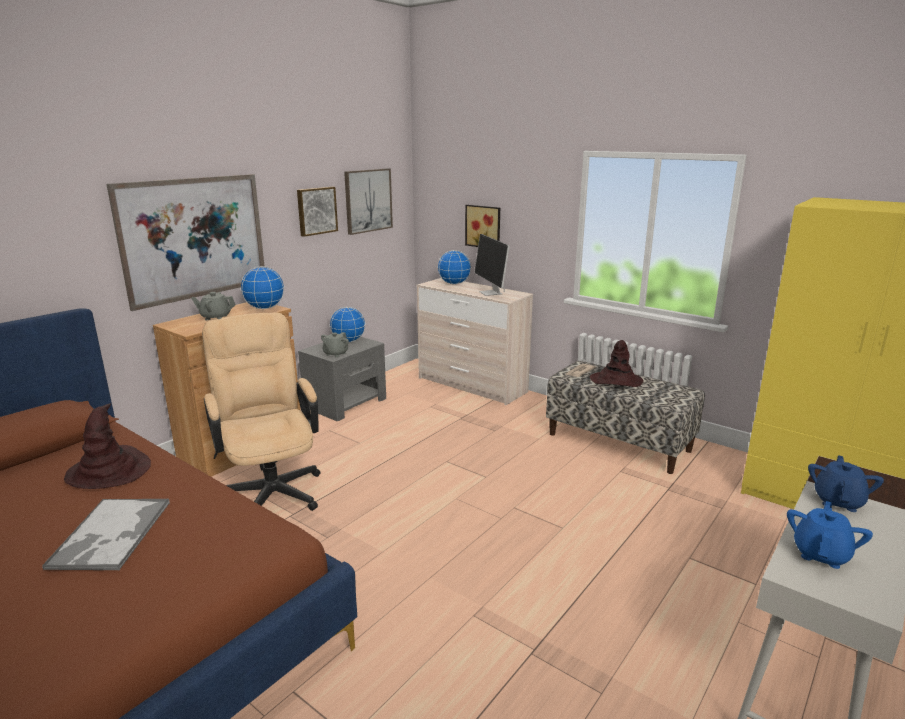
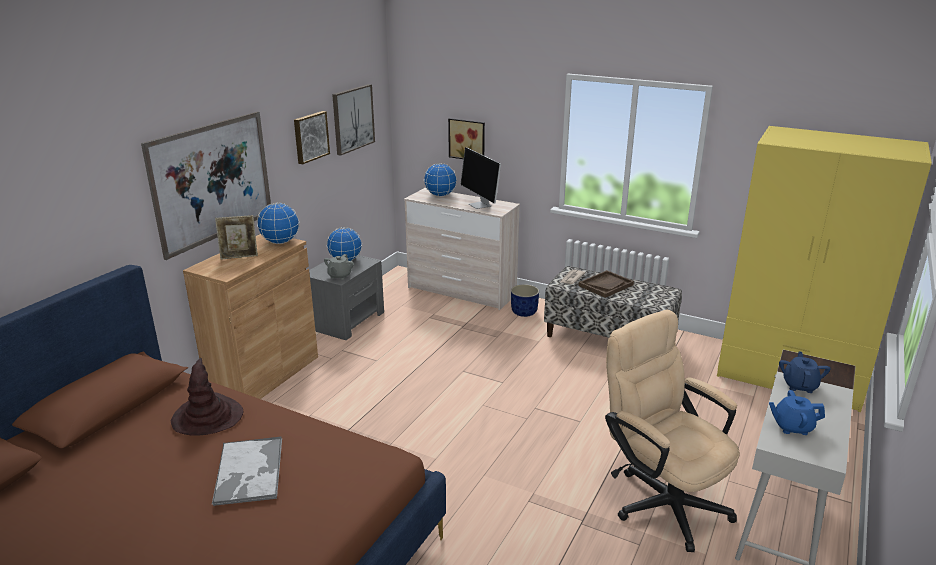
camera: 10 degrees left, 5 degrees up
(215, 317) = (239, 257): grey teapot -> picture frame
(271, 488) = (312, 412): beige office chair -> beige office chair (661, 499)
(531, 409) = (524, 312): none -> blue planter
(616, 381) = (605, 285): brown hat -> brown tray
(821, 554) = (792, 427): blue teapot -> blue teapot turned 105 degrees counterclockwise

